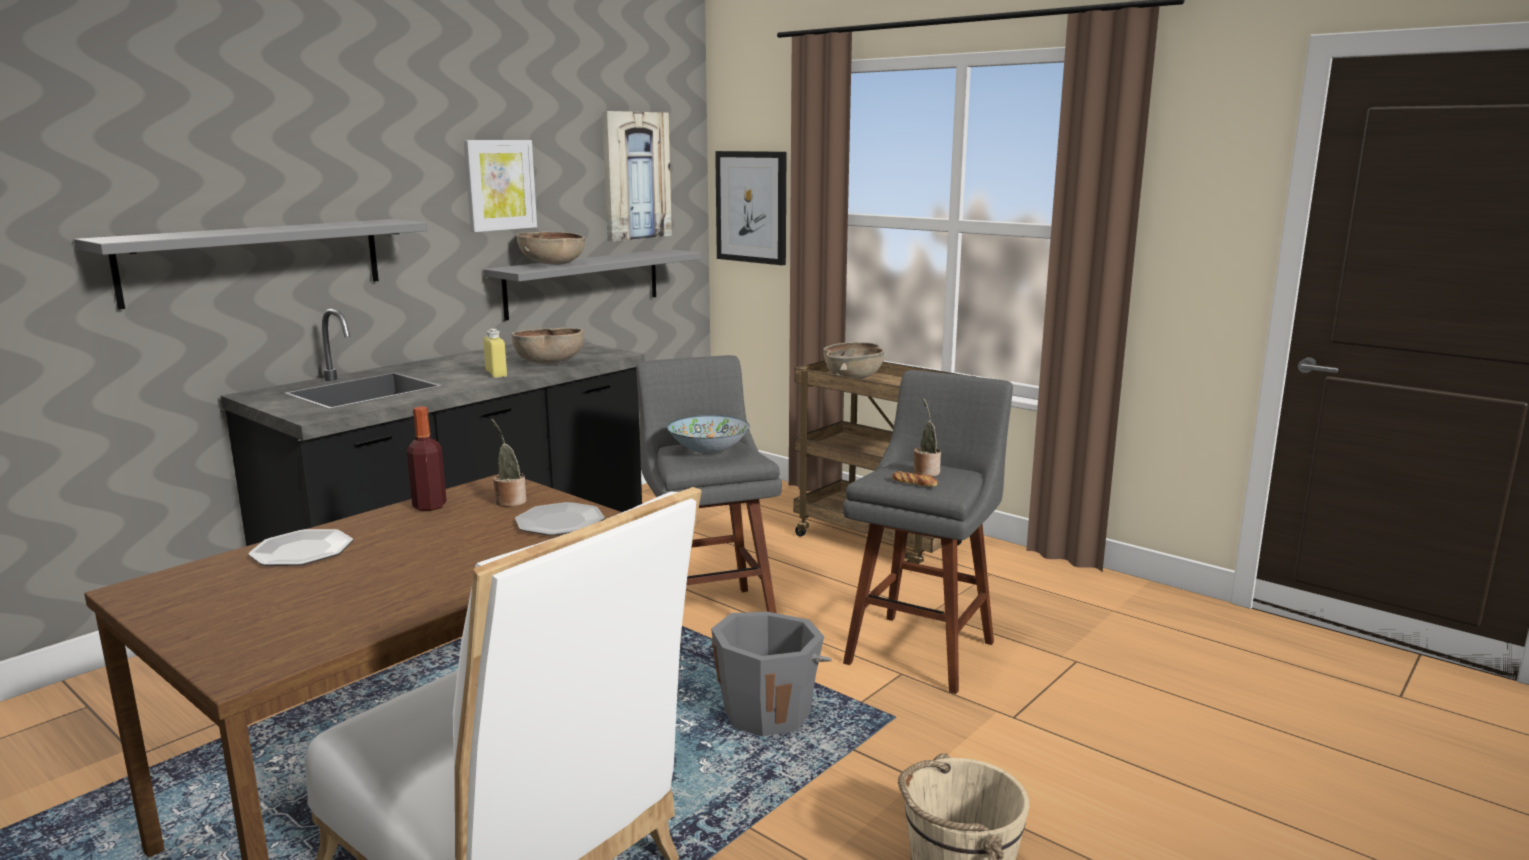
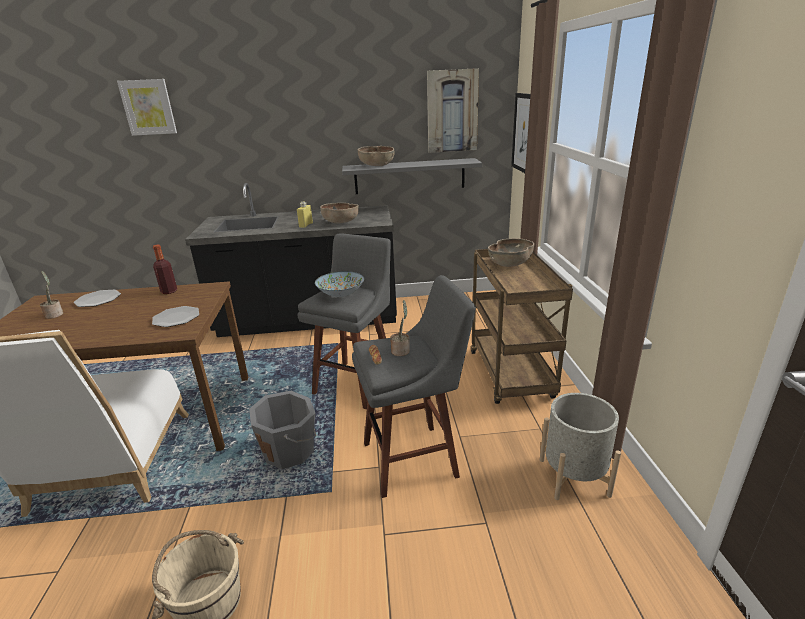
camera: 45 degrees right, 10 degrees up
(255, 261) = (220, 157): grey shelf -> none
(499, 185) = (352, 119): picture -> picture (148, 107)
(509, 501) = (191, 299): potted plant -> potted plant (55, 314)
(1080, 596) = (574, 477): none -> grey planter

